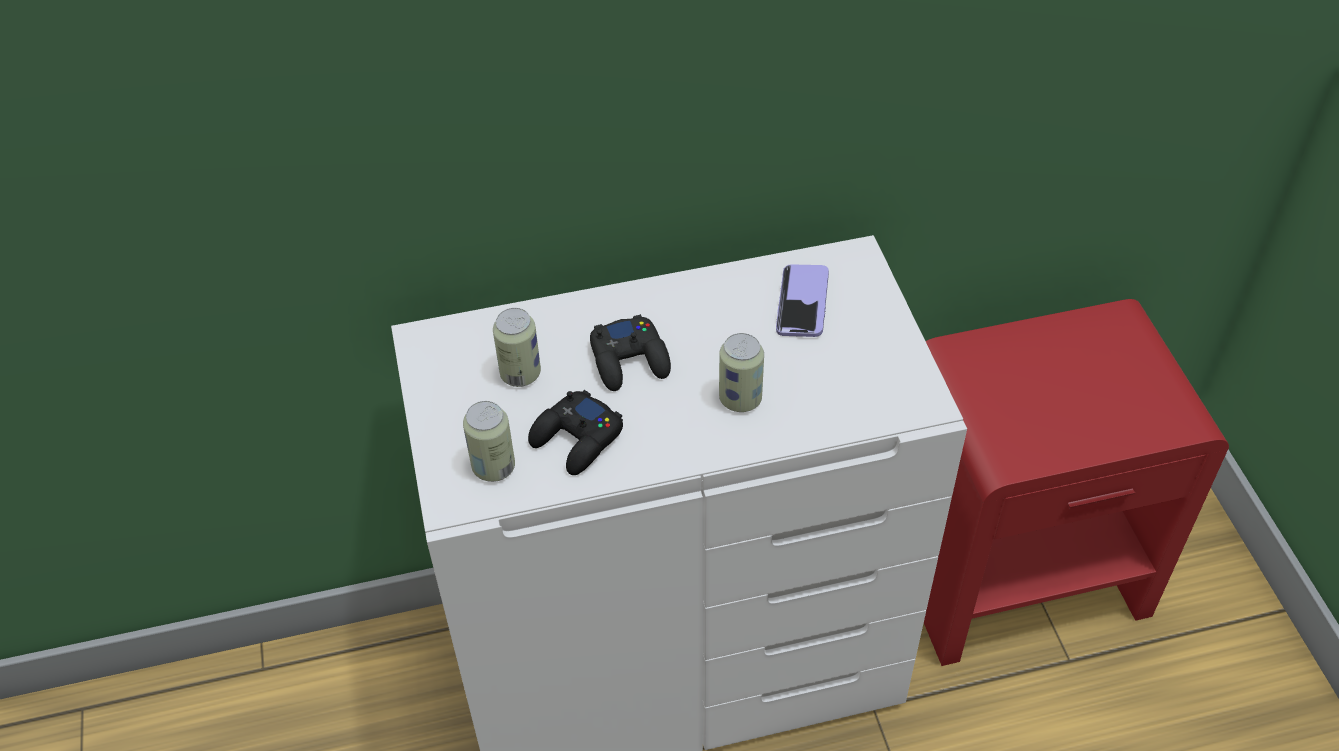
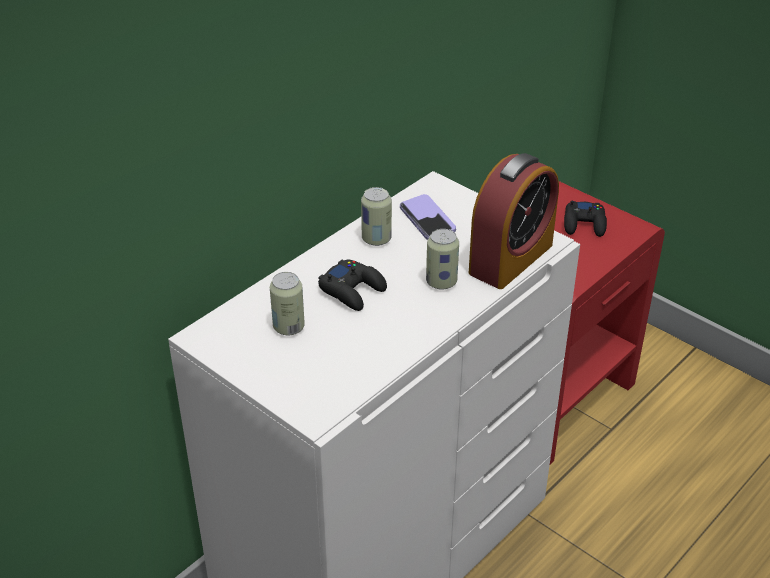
camera: 35 degrees left, 10 degrees down
(493, 467) = (324, 385): can -> can (376, 239)
(577, 439) = (363, 346): black game controller -> black game controller (584, 224)
(854, 407) = (511, 259): none -> alarm clock

